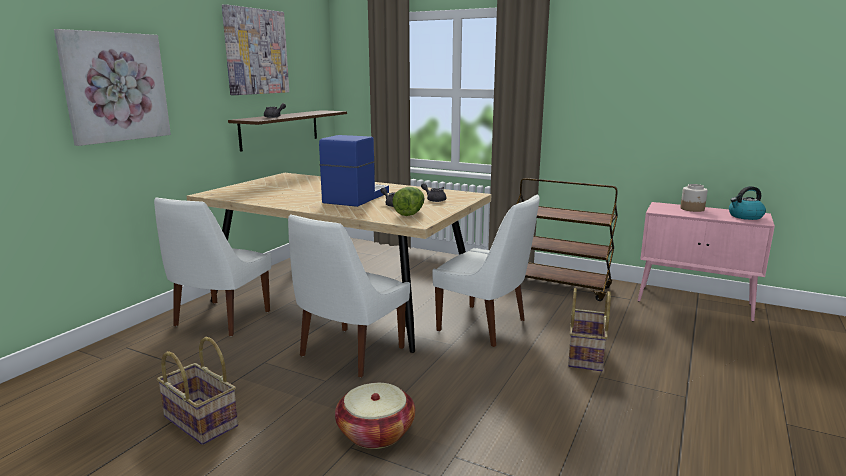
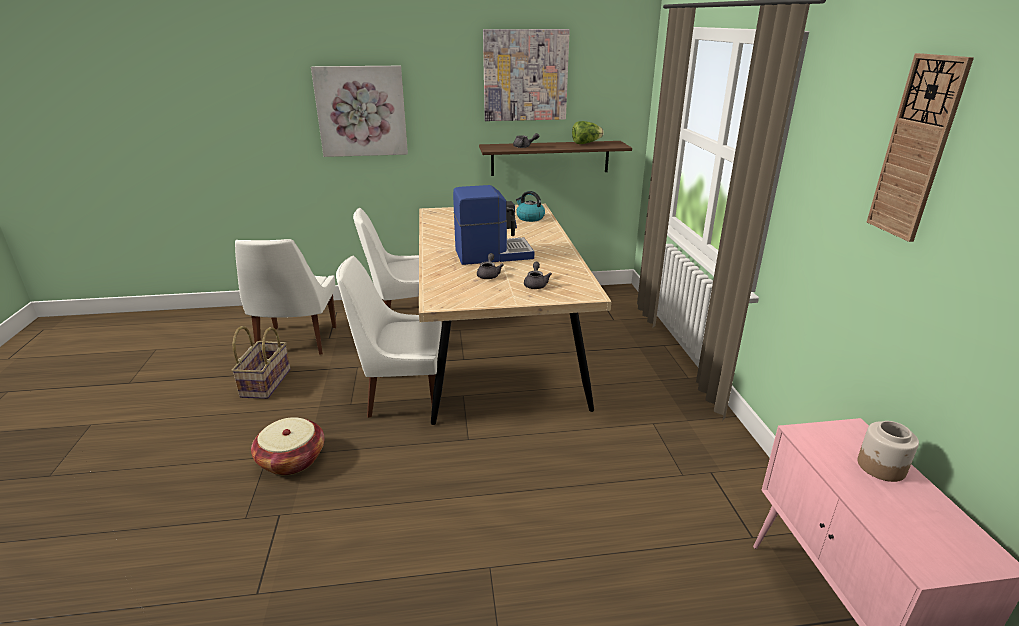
camera: 55 degrees right, 10 degrees up
(410, 213) = (467, 290): lettuce -> lettuce (586, 143)
(485, 326) = (528, 444): white chair -> white chair (296, 342)
(559, 286) = (705, 460): brown cart -> none
(586, 355) = (533, 541): basket -> none
(641, 55) = (916, 149): none -> wall clock
(745, 216) = (932, 539): kettle -> kettle (529, 218)

